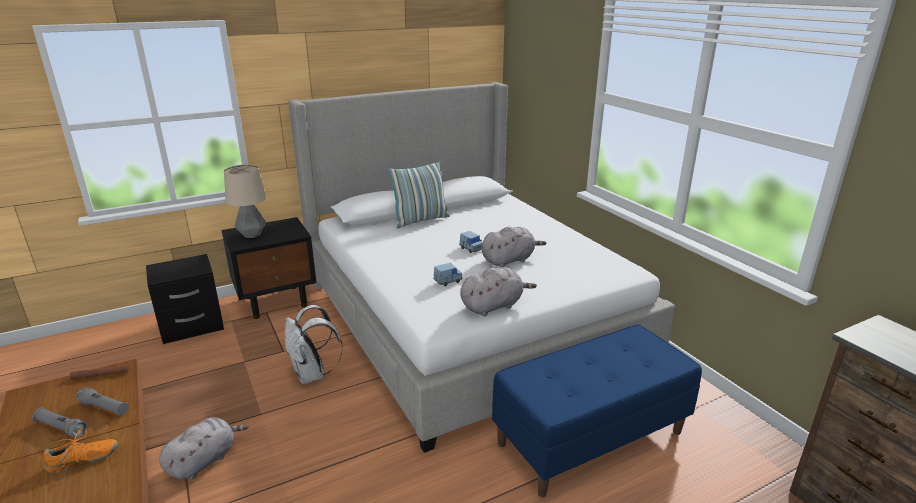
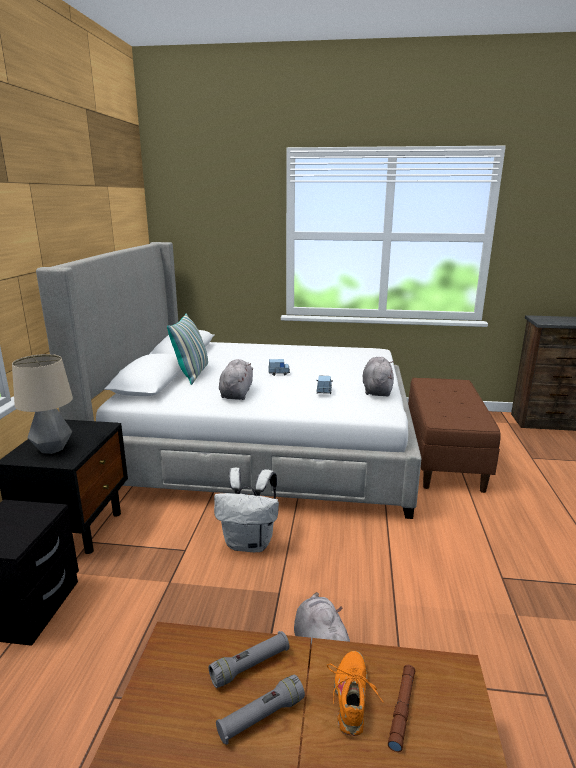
camera: 55 degrees left, 5 degrees down
(101, 375) = (162, 661): brown flashlight -> brown flashlight (402, 709)
(509, 260) = (314, 370): grey plush toy -> grey plush toy (236, 393)
(590, 437) = (442, 457): blue bench -> brown bench

